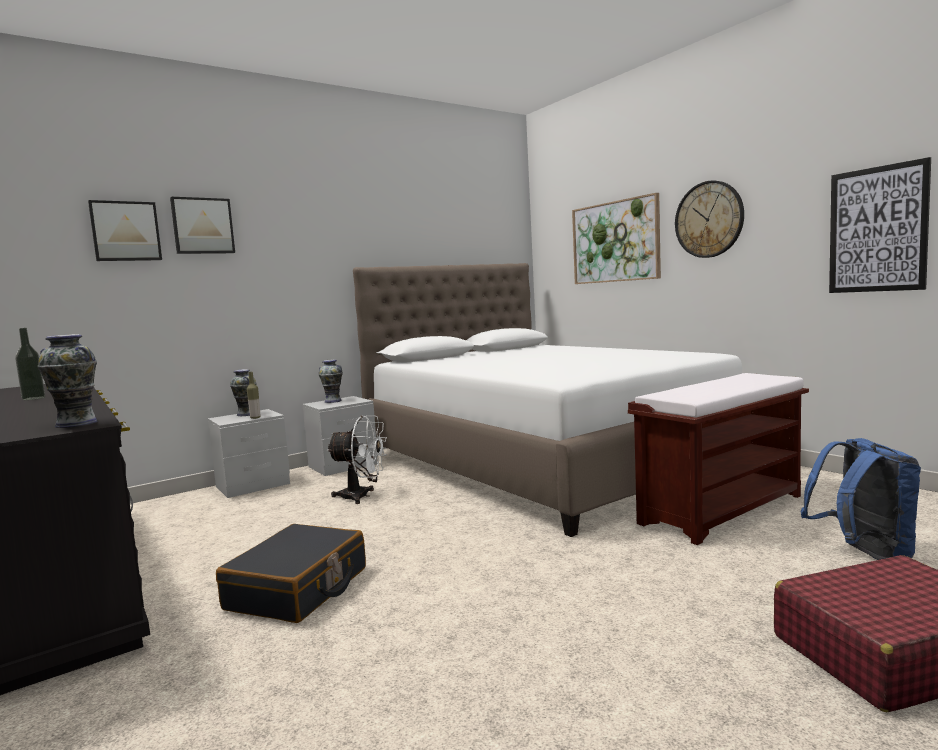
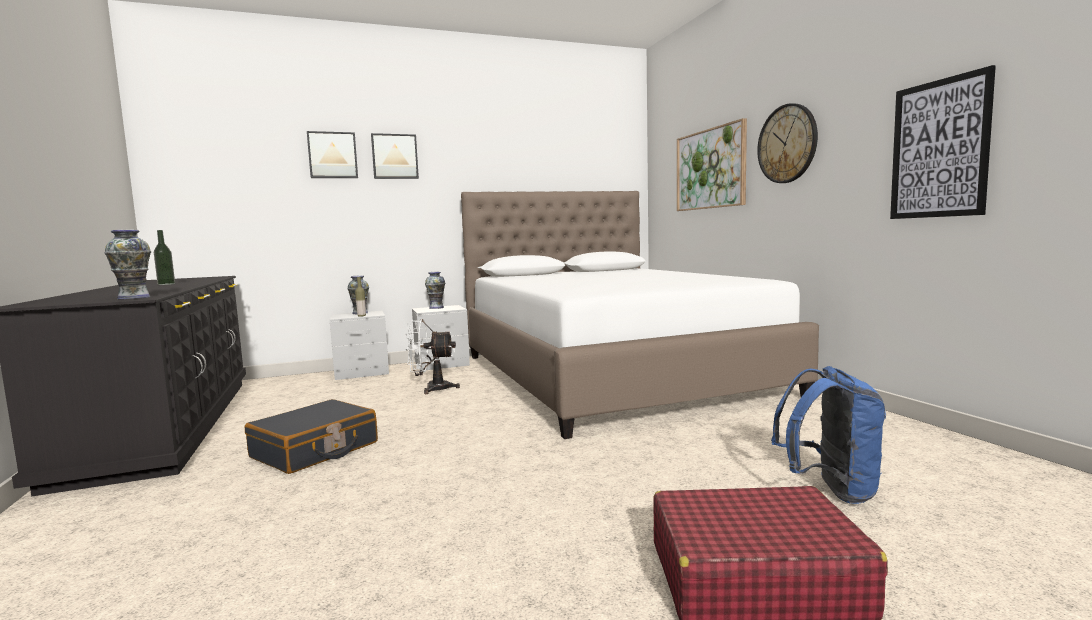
camera: 15 degrees right, 0 degrees up
(125, 231) = (271, 159): picture -> picture (394, 156)
(362, 496) = (431, 389): white fan -> white fan turned 150 degrees clockwise
(722, 509) = (731, 432): brown bench -> none

